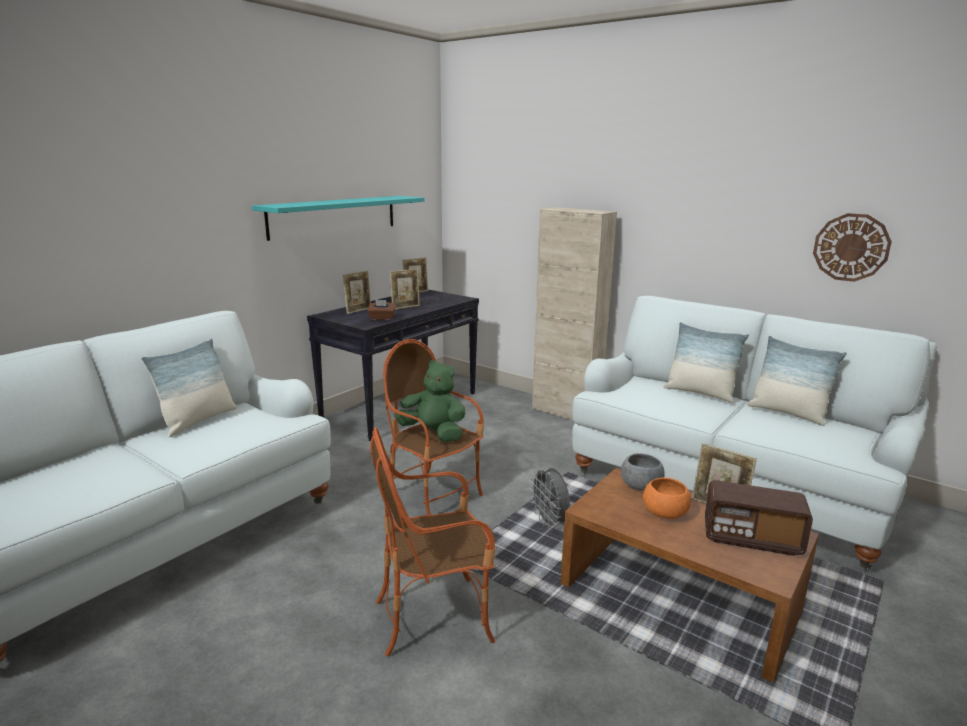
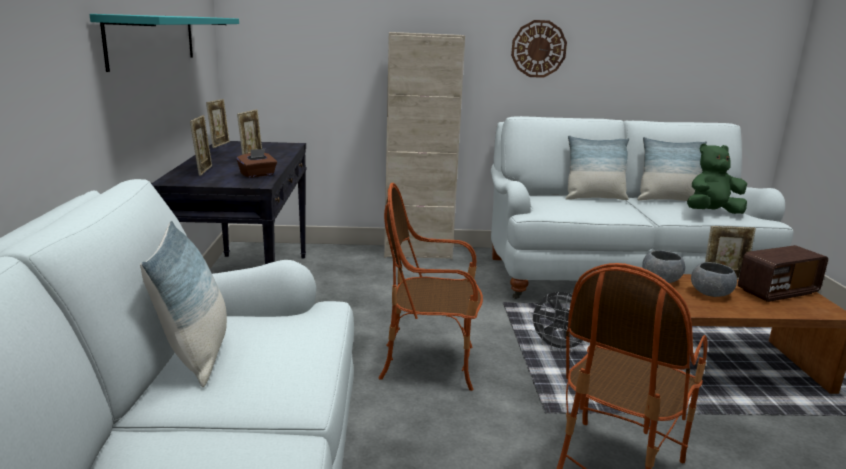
camera: 40 degrees left, 0 degrees up
(433, 433) = (428, 291): green plush toy -> green plush toy (711, 213)
(665, 513) = (710, 294): orange bowl -> grey bowl
(851, 247) = (665, 59): wall clock -> wall clock (538, 49)

